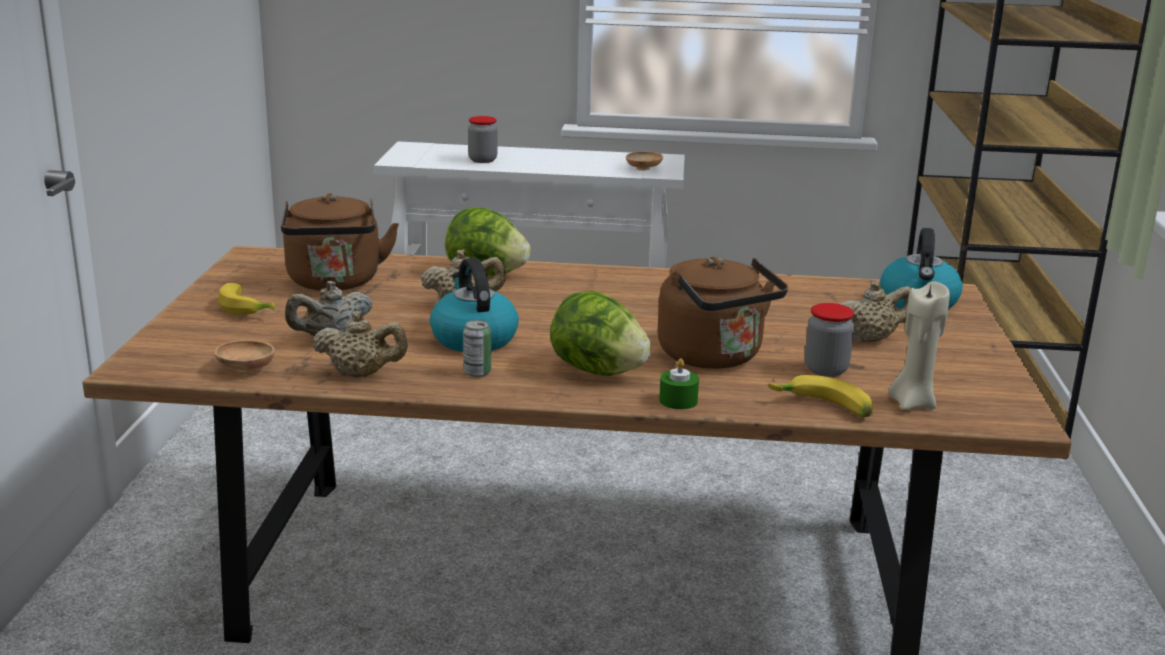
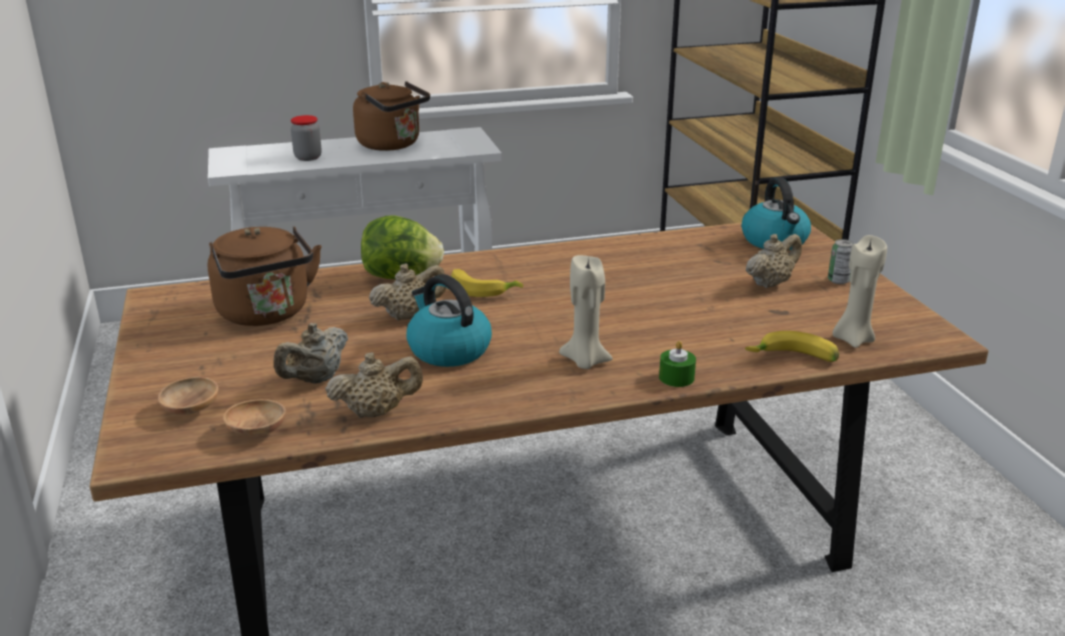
camera: 20 degrees left, 5 degrees up
(248, 308) = (202, 360): banana -> banana (483, 289)
(477, 372) = (482, 386): can -> can (838, 280)
(597, 371) = (585, 361): lettuce -> beige candle
(643, 169) = (459, 146): brown bowl -> brown bowl (191, 409)
(714, 357) = (668, 326): brown kettle -> brown kettle (392, 145)
(826, 370) = (763, 320): jar -> none

